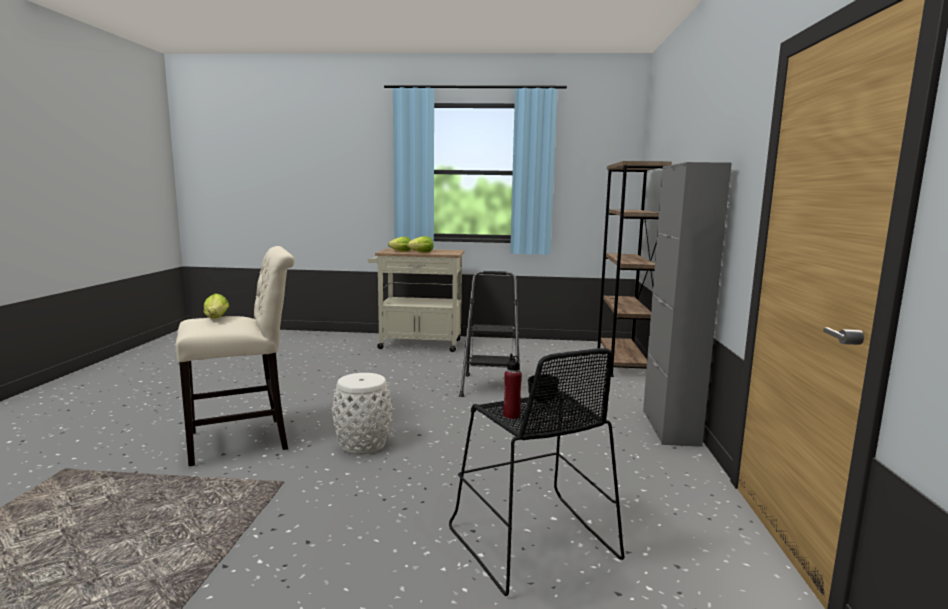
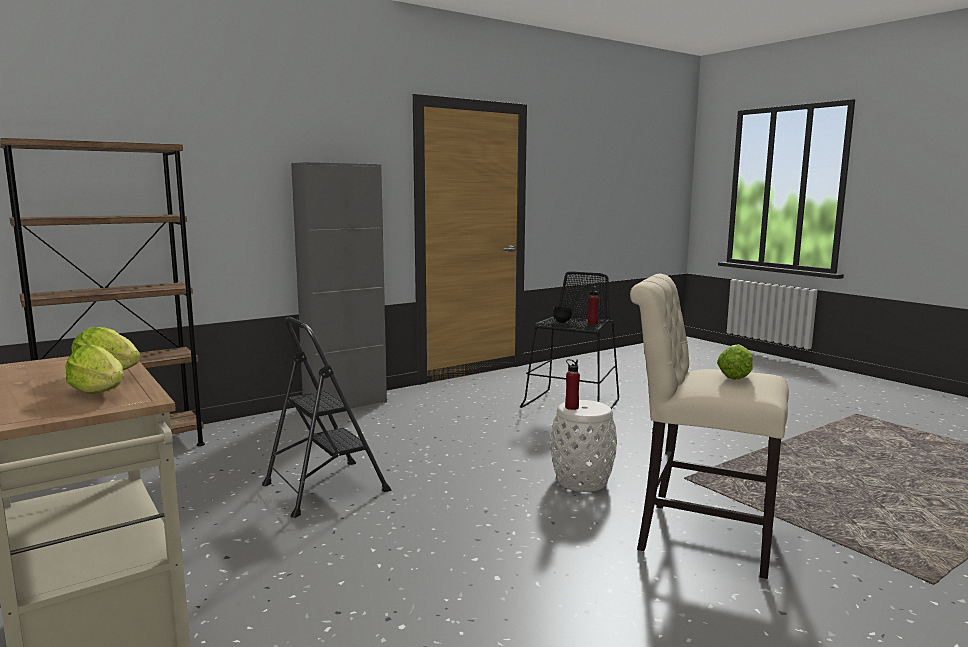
camera: 130 degrees left, 0 degrees up
(369, 376) = (571, 407): none -> red bottle

